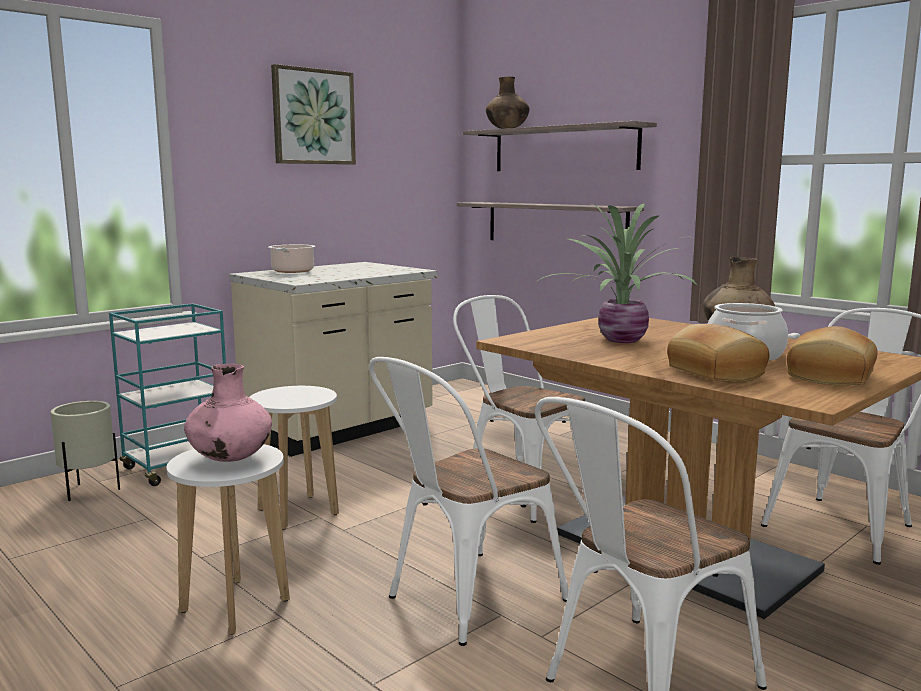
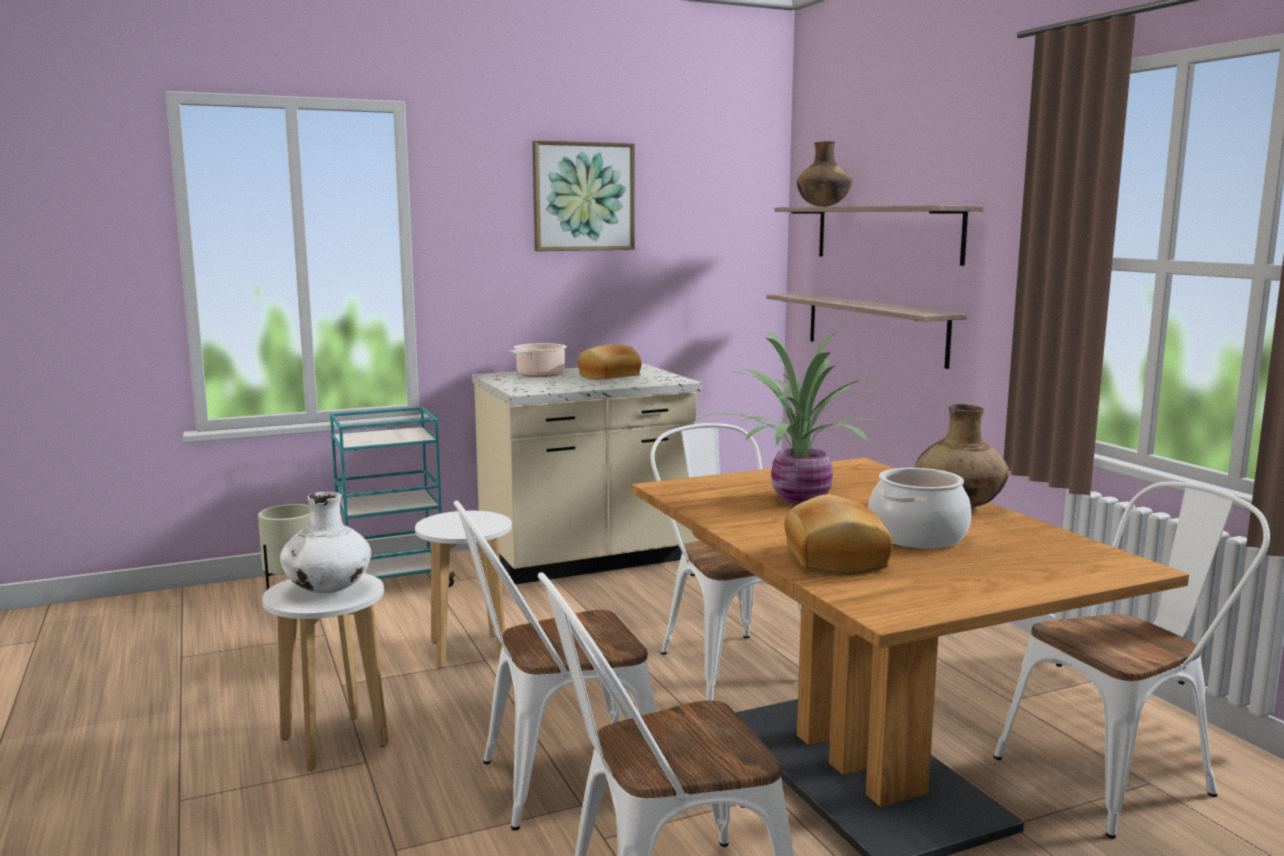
camera: 20 degrees right, 0 degrees up
(230, 459) = (327, 590): pink vase -> white vase
(833, 376) = (979, 580): bread -> bread (610, 376)

